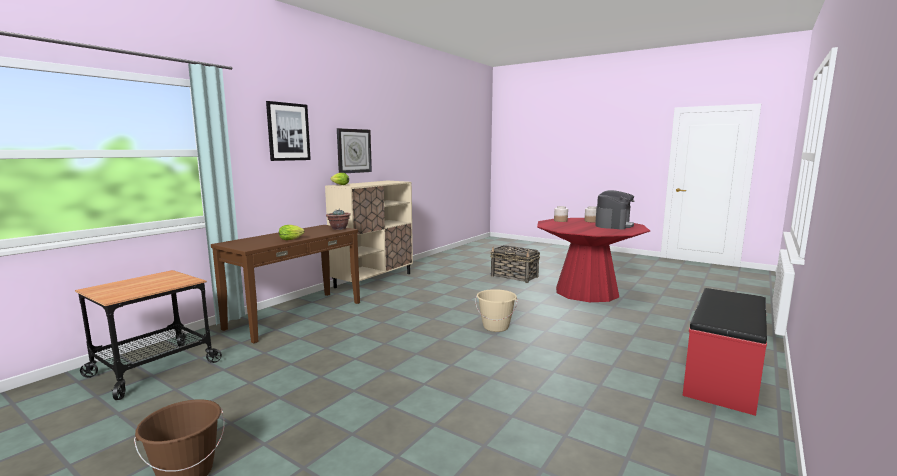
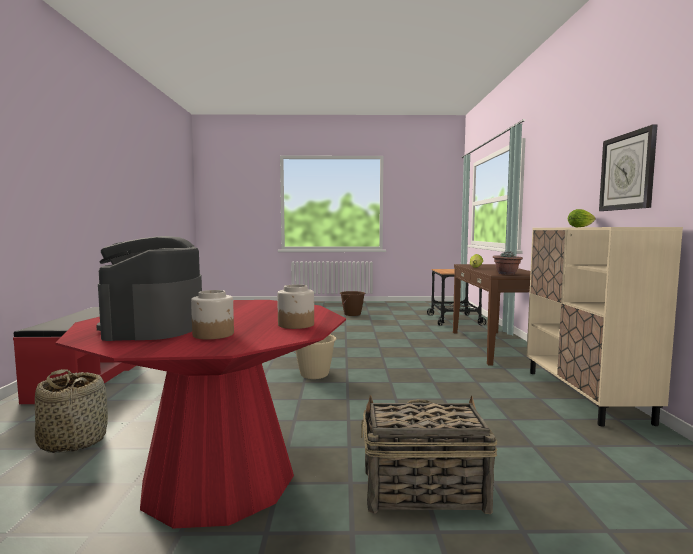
camera: 145 degrees right, 5 degrees down
(288, 132) = (562, 163): picture -> none
(670, 319) = (74, 441): none -> basket

